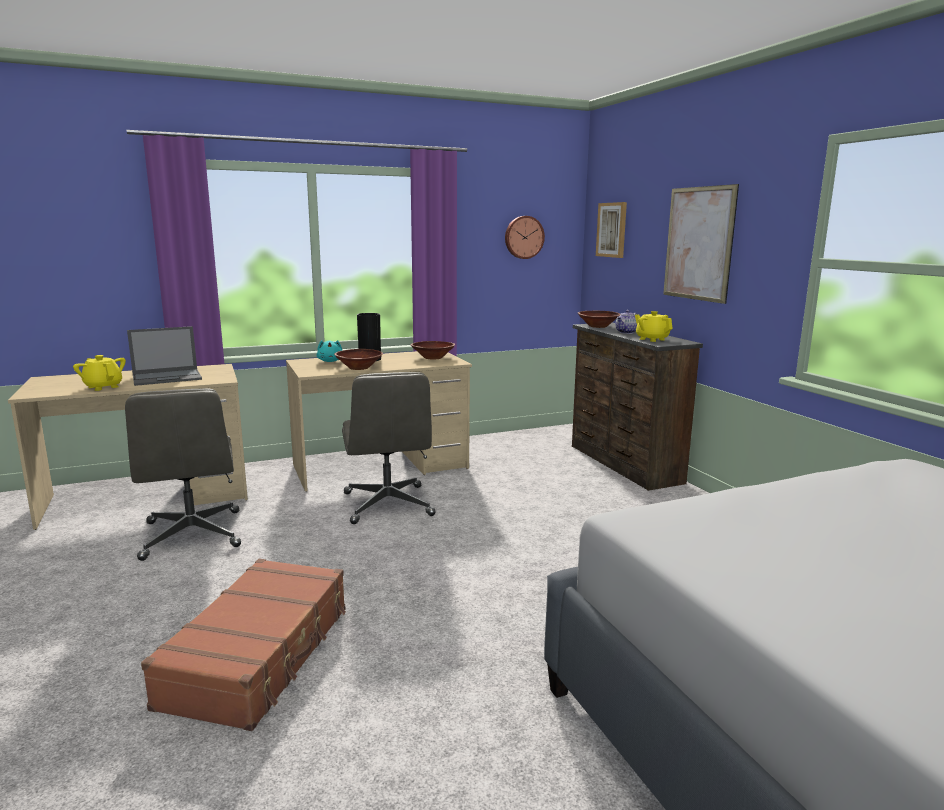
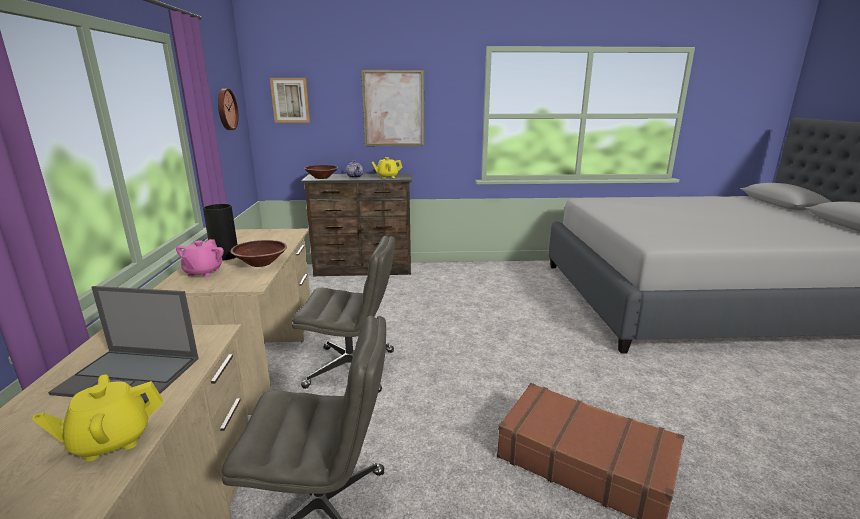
camera: 70 degrees left, 5 degrees up
(168, 377) = (131, 375): laptop -> laptop turned 105 degrees clockwise
(330, 361) = (203, 272): turquoise plush toy -> pink teapot
(433, 358) = (262, 235): brown bowl -> none

